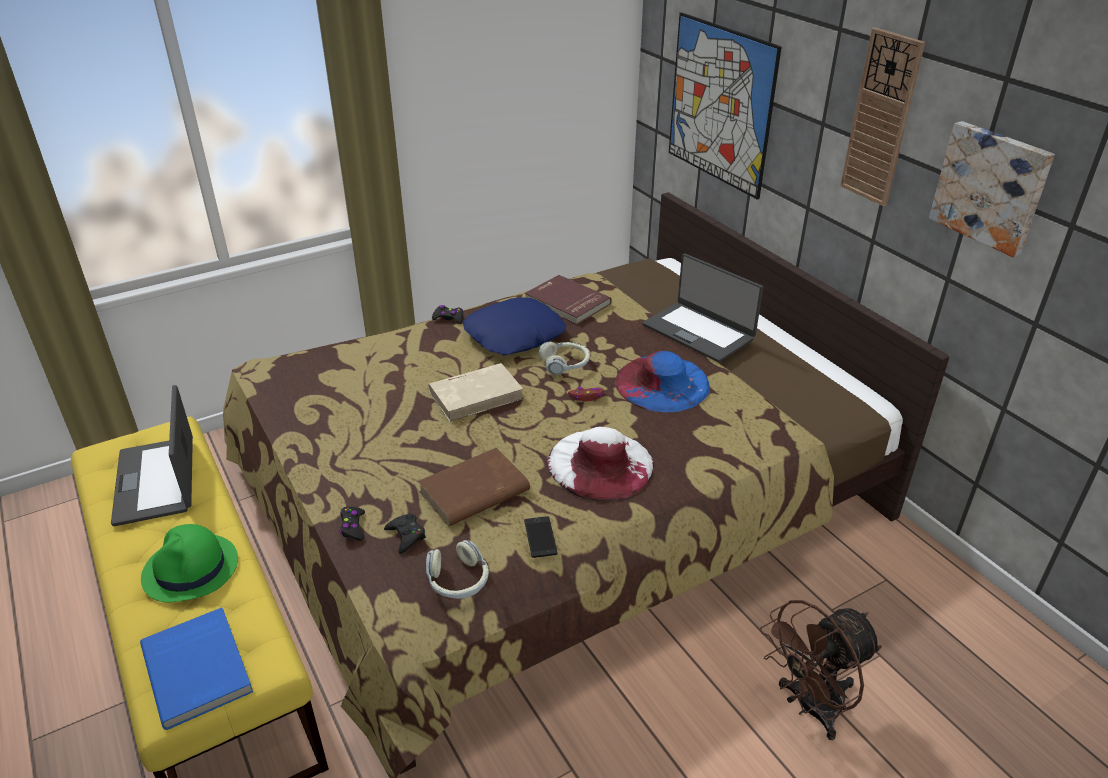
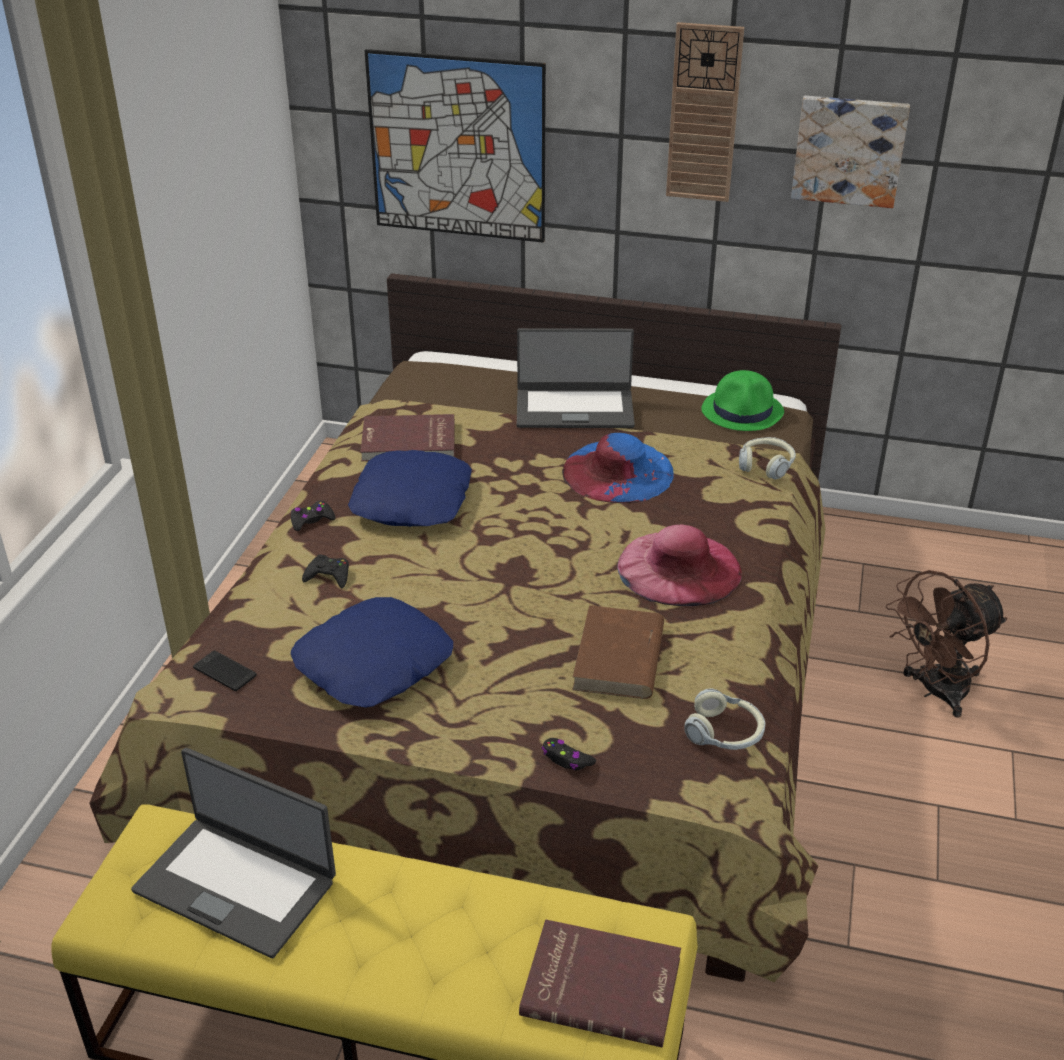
camera: 45 degrees left, 0 degrees up
(191, 570) = (438, 924): green hat -> green hat (743, 411)
(199, 668) = (602, 984): blue book -> red book
(352, 410) = (374, 664): none -> blue pillow
(406, 536) = (624, 732): black game controller -> black game controller (328, 576)
(476, 395) = (474, 576): beige book -> none
(540, 537) = (729, 656): phone -> phone (225, 671)
(565, 364) = (508, 501): headphones -> headphones (766, 465)
(586, 397) = (576, 519): red game controller -> none
(600, 464) = (679, 568): white hat -> pink hat
(809, 708) = (935, 692): brown fan -> brown fan turned 45 degrees clockwise

